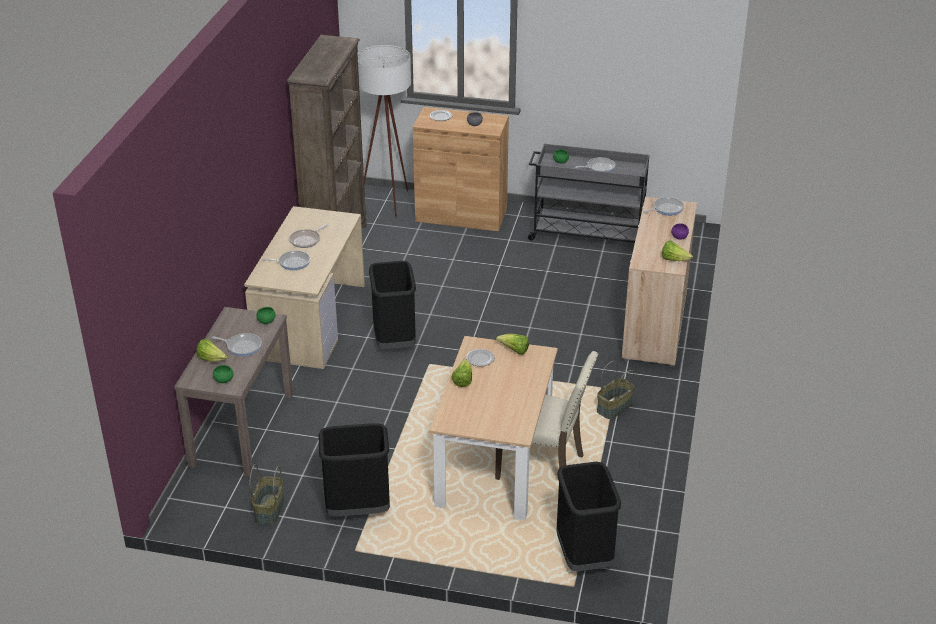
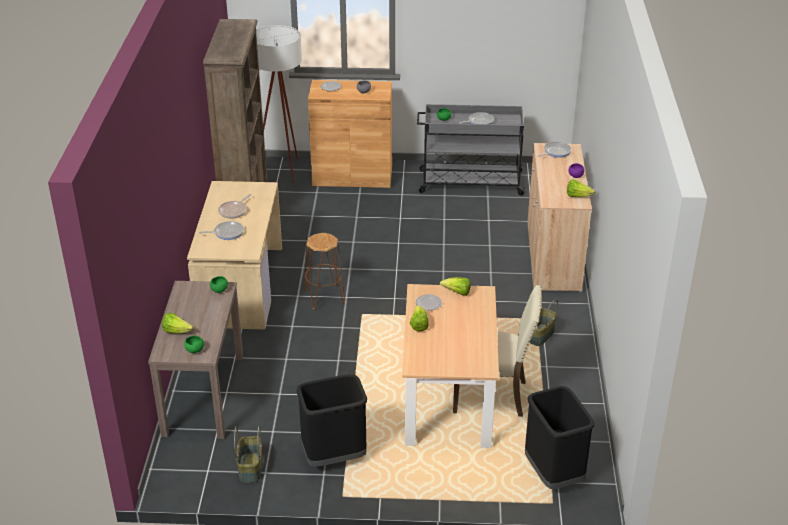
camera: 10 degrees left, 0 degrees up
(242, 346) = (203, 316): frying pan -> none
(395, 342) = (324, 297): black trash can -> brown stool

